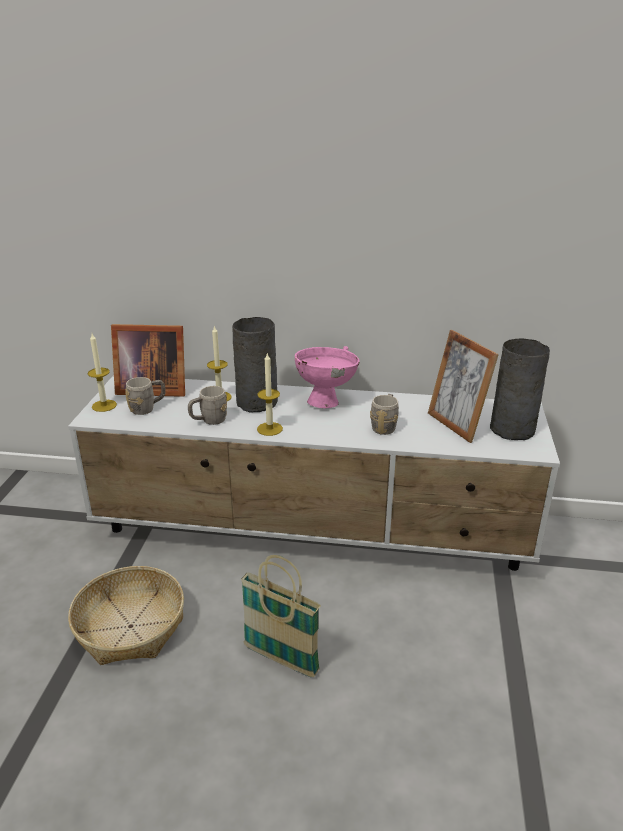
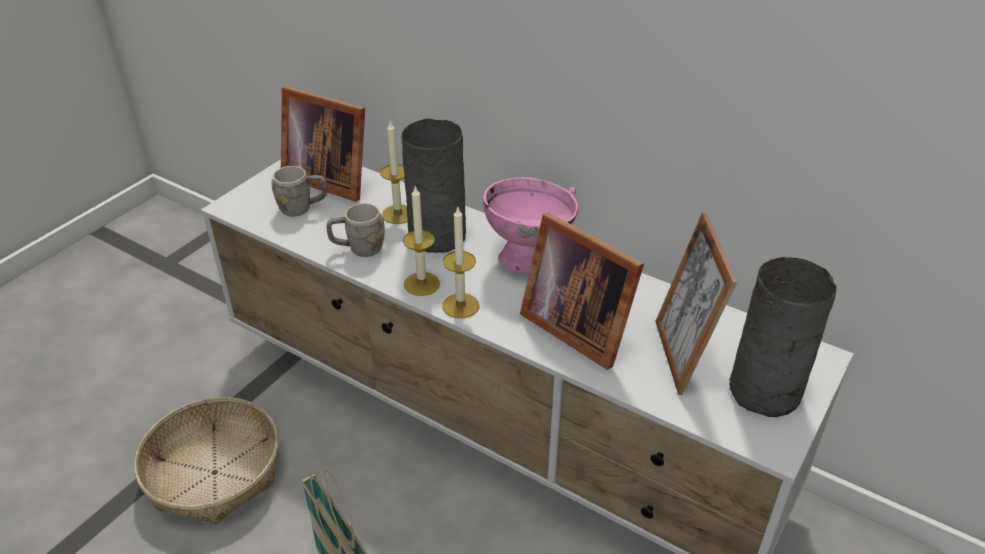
camera: 25 degrees right, 10 degrees up
(104, 405) = (258, 190): candle -> candle (460, 305)
(385, 426) = (576, 326): grey mug -> picture frame

